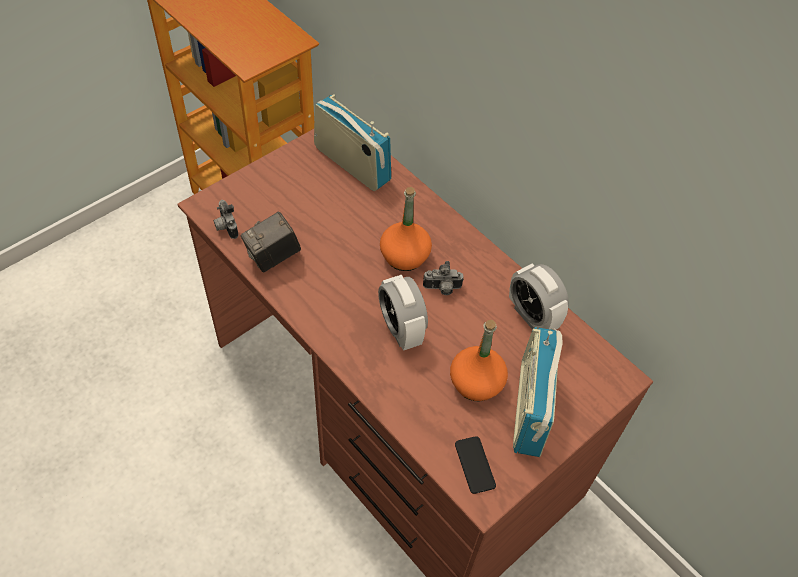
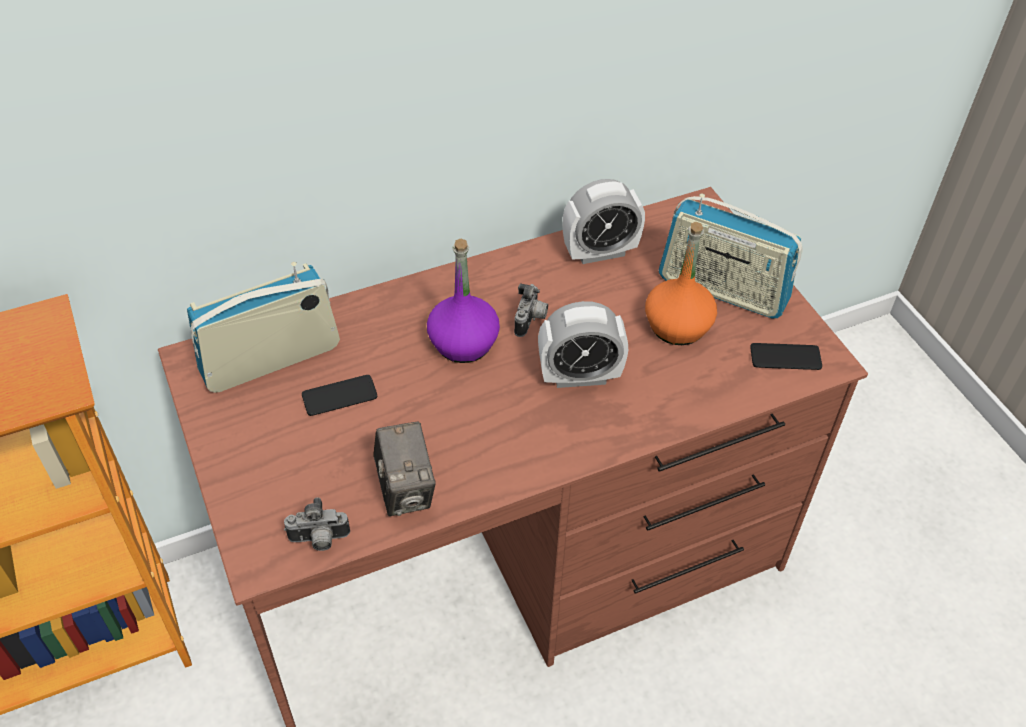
camera: 70 degrees left, 5 degrees down
(335, 205) = (339, 396): none -> phone
(404, 256) = (464, 343): orange bottle -> purple bottle

